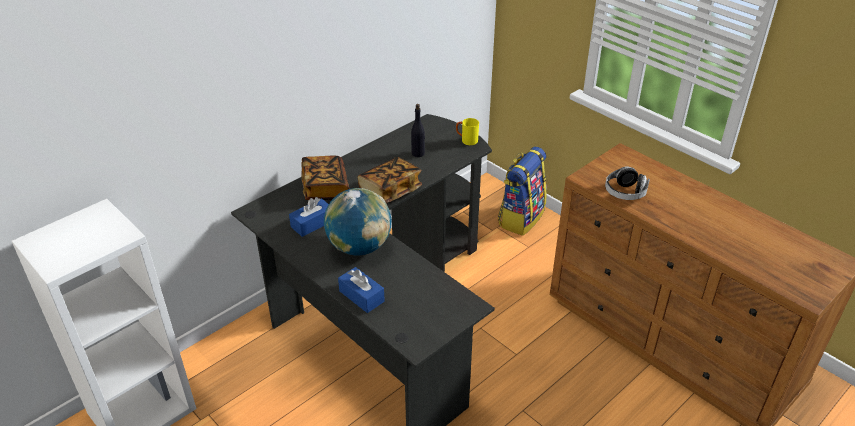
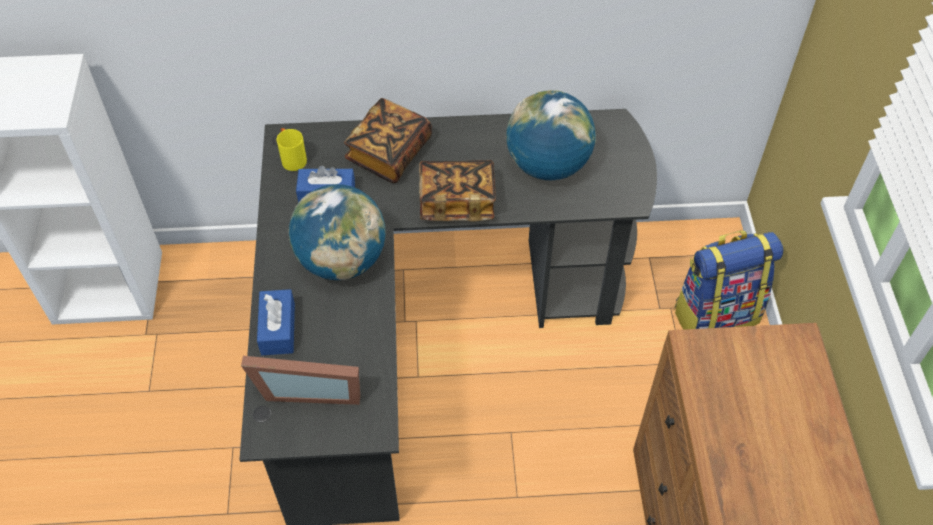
camera: 40 degrees right, 15 degrees up
(414, 310) = (309, 388): none -> picture frame
(418, 153) = (547, 166): black bottle -> globe
(466, 140) = (630, 181): yellow mug -> yellow mug (292, 158)
(625, 193) = (722, 410): headphones -> none

